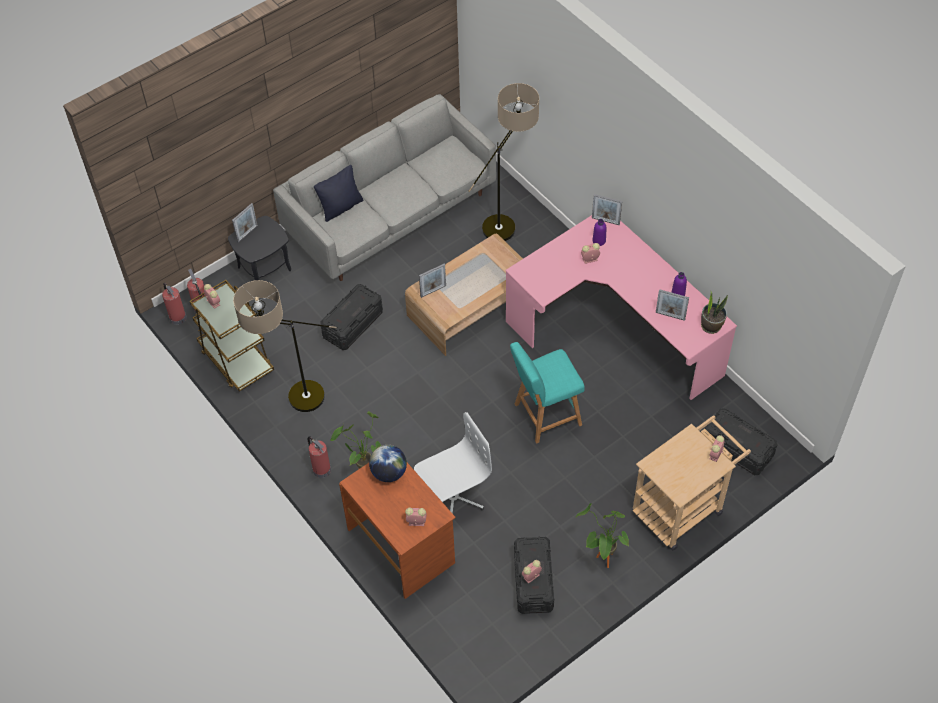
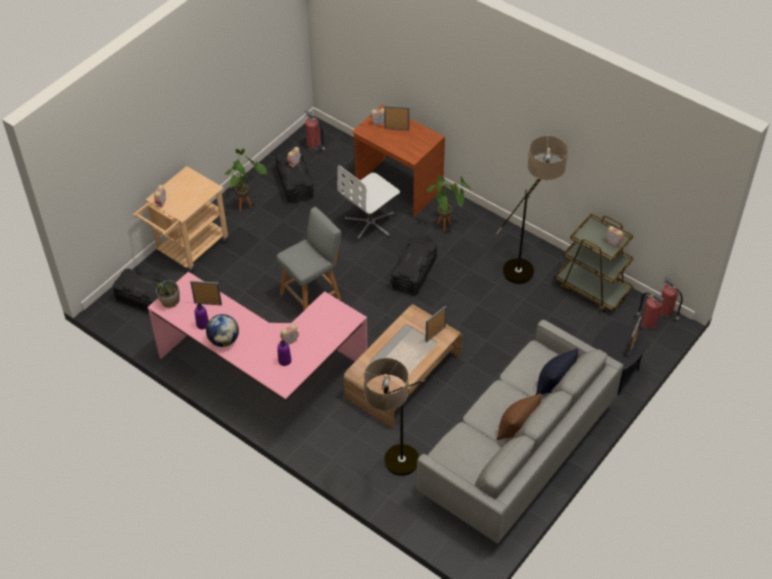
camera: 165 degrees right, 5 degrees down
(321, 469) = (481, 223): fire extinguisher -> fire extinguisher (314, 146)
(352, 324) = (506, 338): black storage box -> black storage box (414, 273)
(389, 472) = (410, 148): globe -> globe (224, 340)
(393, 176) = (516, 428): none -> brown pillow
(544, 415) = (313, 295): turquoise stool -> grey stool
(605, 221) = (282, 382): picture frame -> picture frame (396, 129)

